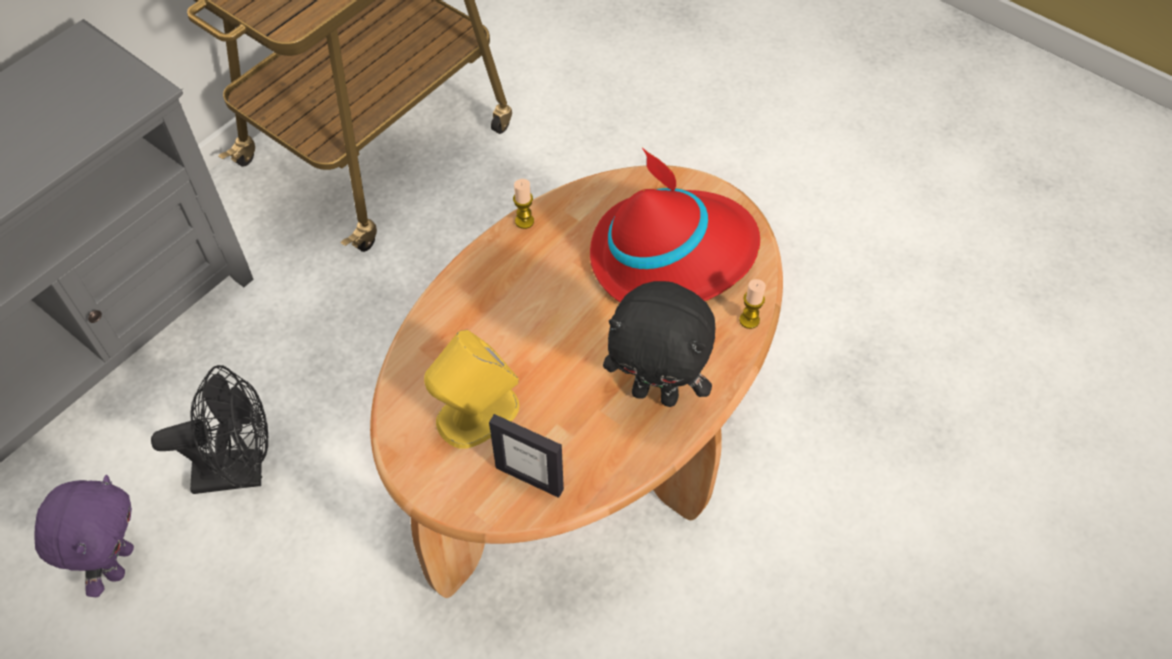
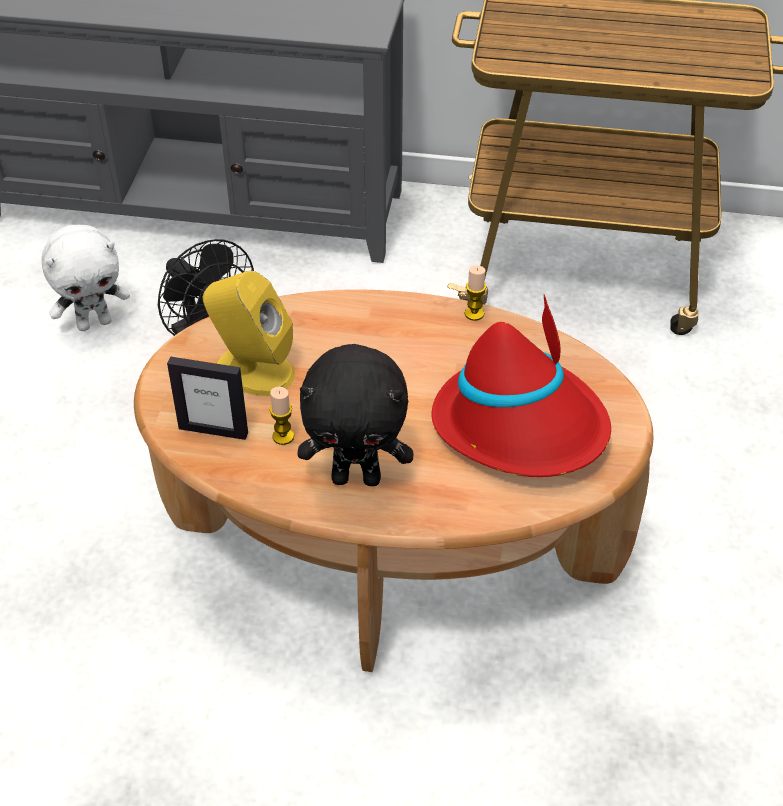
camera: 60 degrees right, 10 degrees down
(119, 562) = (94, 323): purple plush toy -> white plush toy
(529, 478) = (213, 430): picture frame -> picture frame turned 75 degrees counterclockwise
(656, 393) = (357, 477): black plush toy -> black plush toy turned 75 degrees counterclockwise
(749, 320) = (492, 512): candle -> candle (283, 436)

